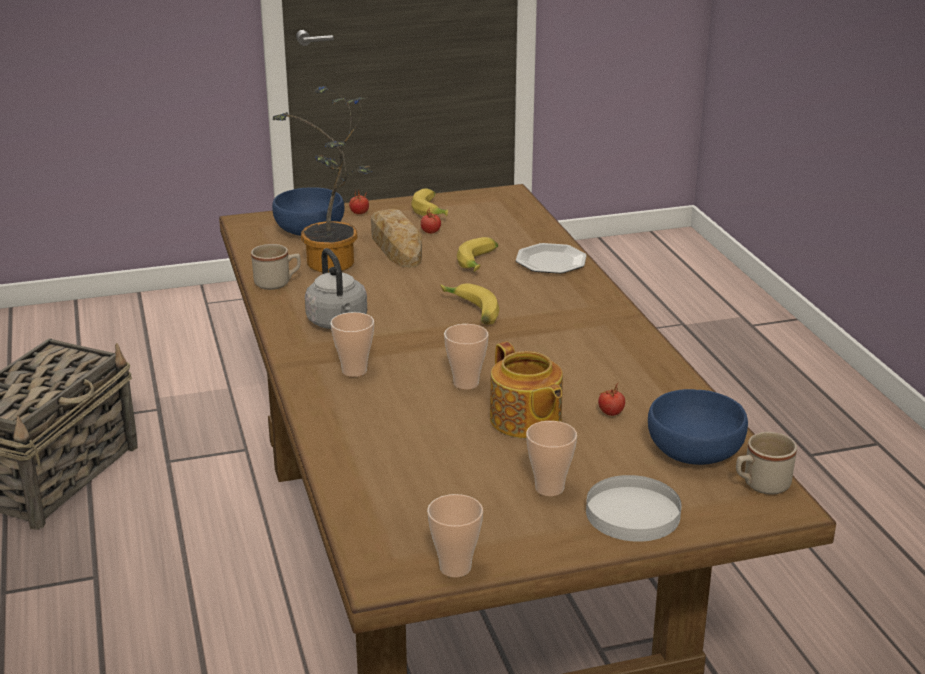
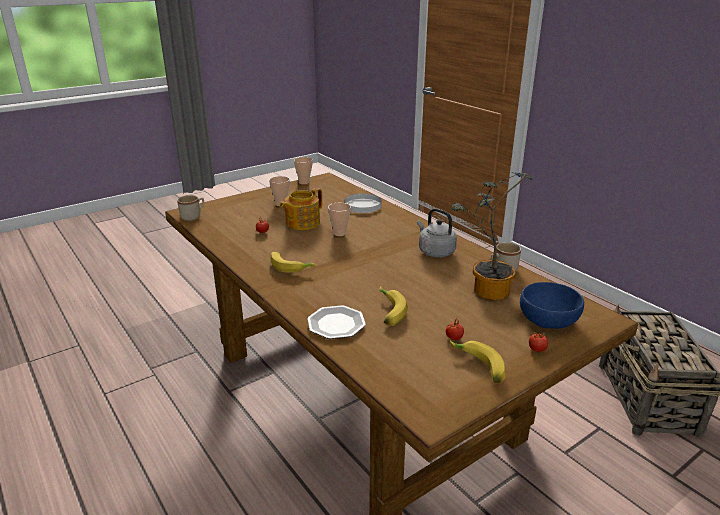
camera: 160 degrees right, 0 degrees up
(354, 371) = (398, 230): cup -> none
(395, 246) = (465, 317): bread -> none
(470, 312) = (366, 271): banana -> banana (291, 267)
(525, 421) = (302, 223): teapot -> teapot turned 90 degrees counterclockwise
(633, 513) = (246, 202): white plate -> white plate (362, 205)
(693, 450) = (222, 223): blue bowl -> none

